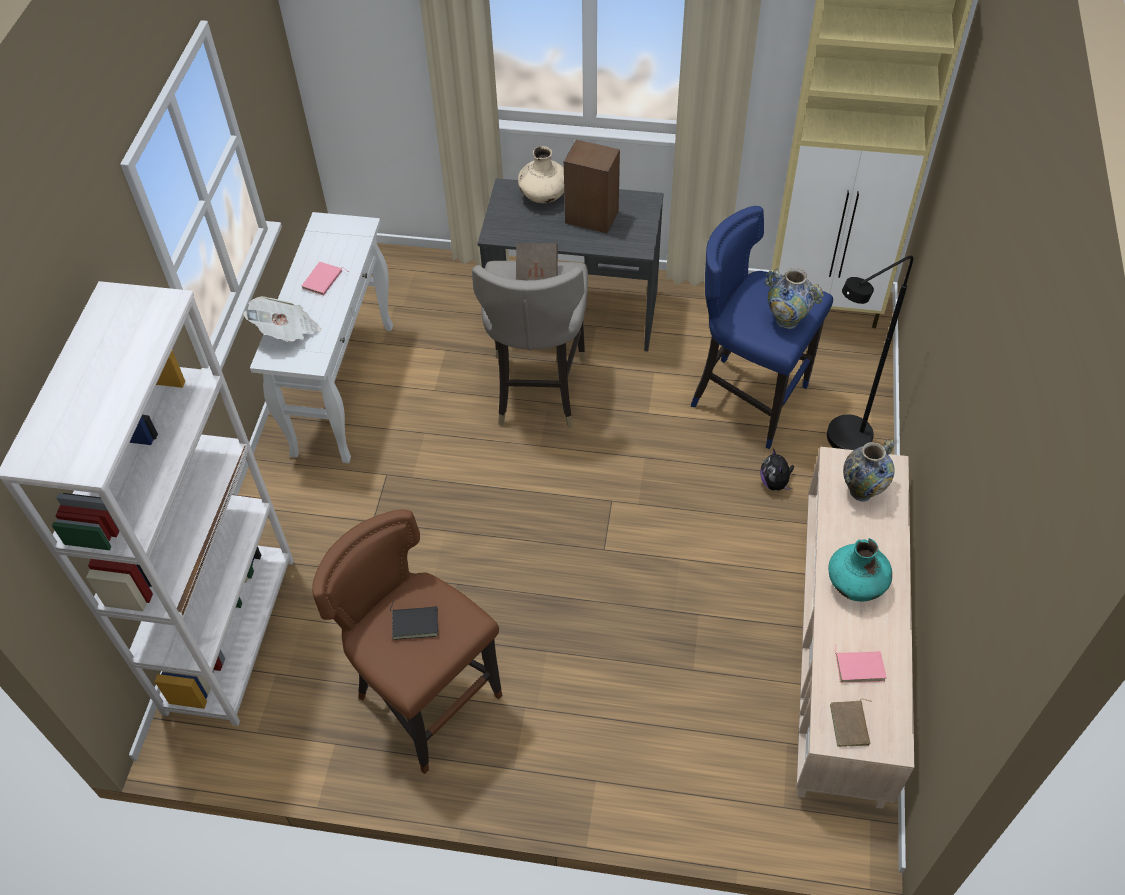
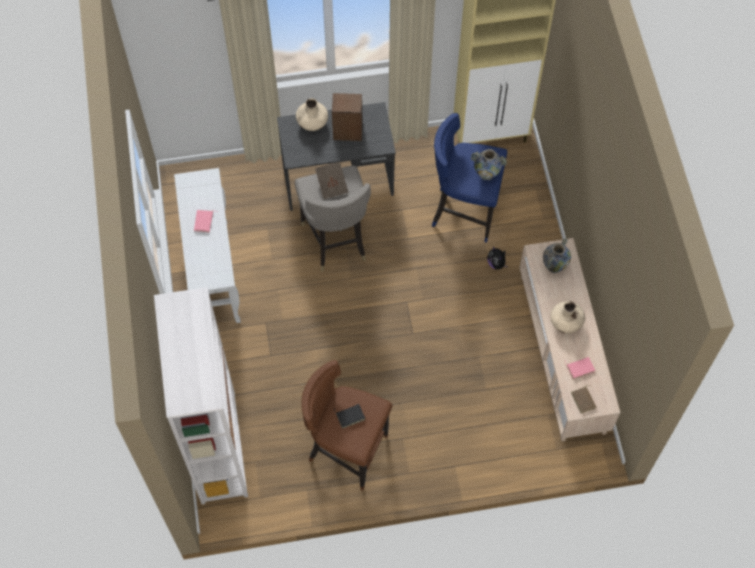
camera: 20 degrees left, 10 degrees up
(287, 331) = (198, 262): newspaper -> none
(840, 444) = (526, 227): black floor lamp -> none
(856, 585) = (566, 323): turquoise vase -> beige vase

